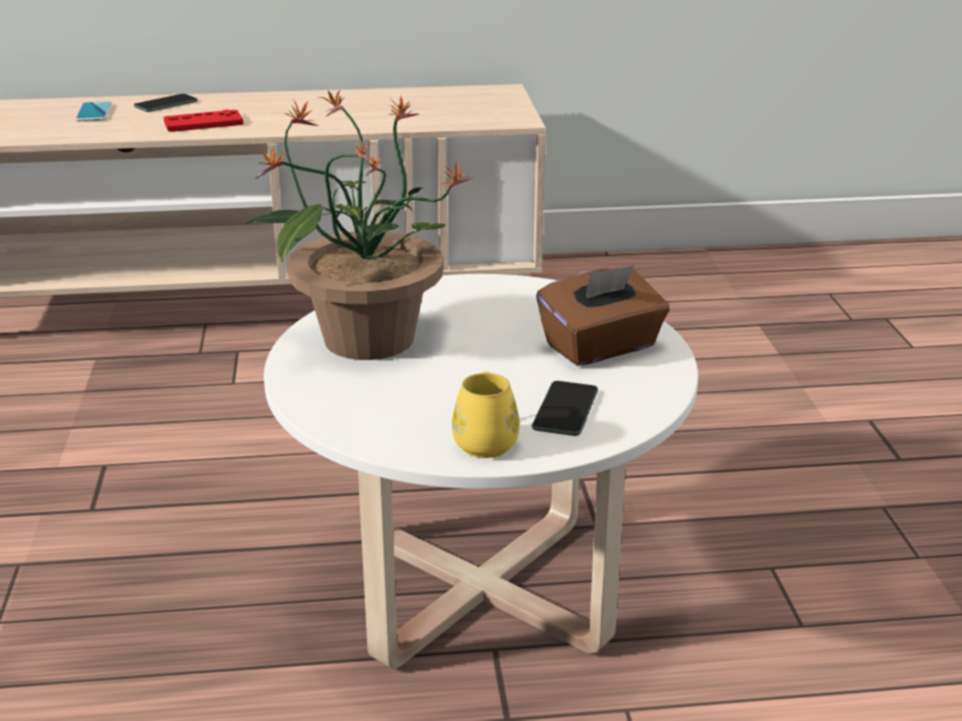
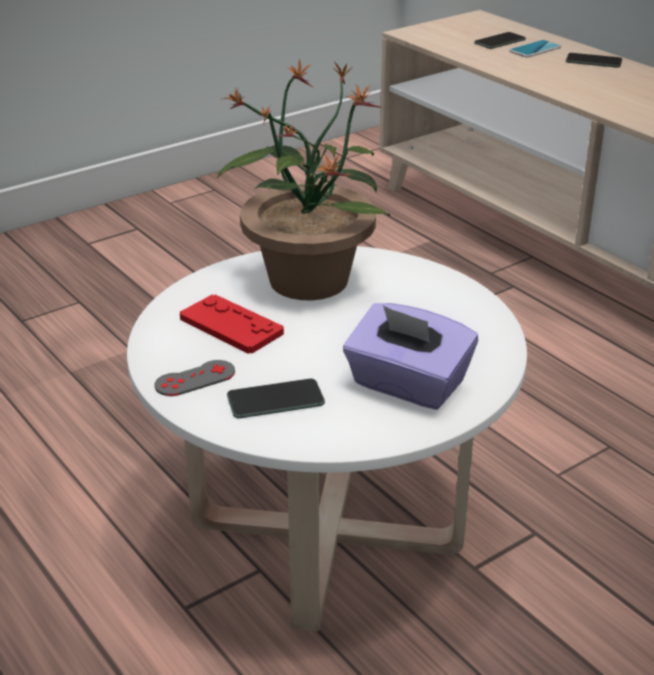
camera: 60 degrees right, 5 degrees up
(44, 117) = (499, 41): none -> phone
(203, 123) = (579, 85): red game controller -> red game controller (231, 326)
(485, 440) = (195, 378): yellow mug -> grey game controller
(601, 347) = (407, 385): brown tissue box -> purple tissue box

